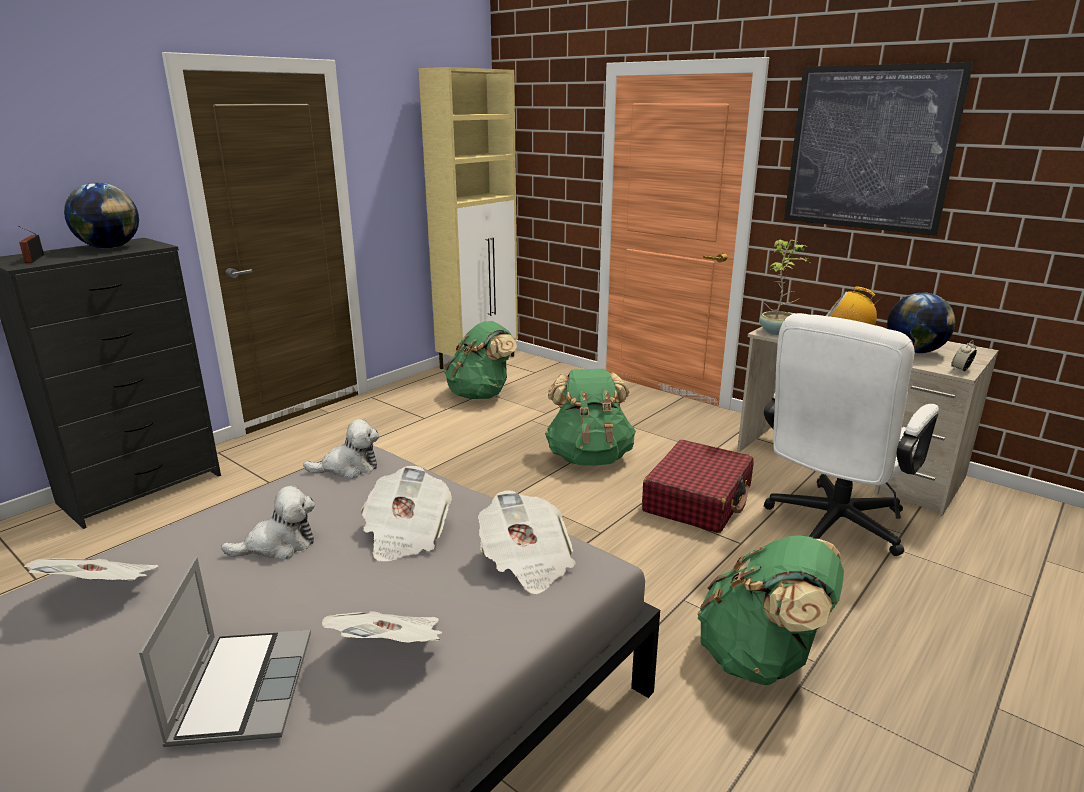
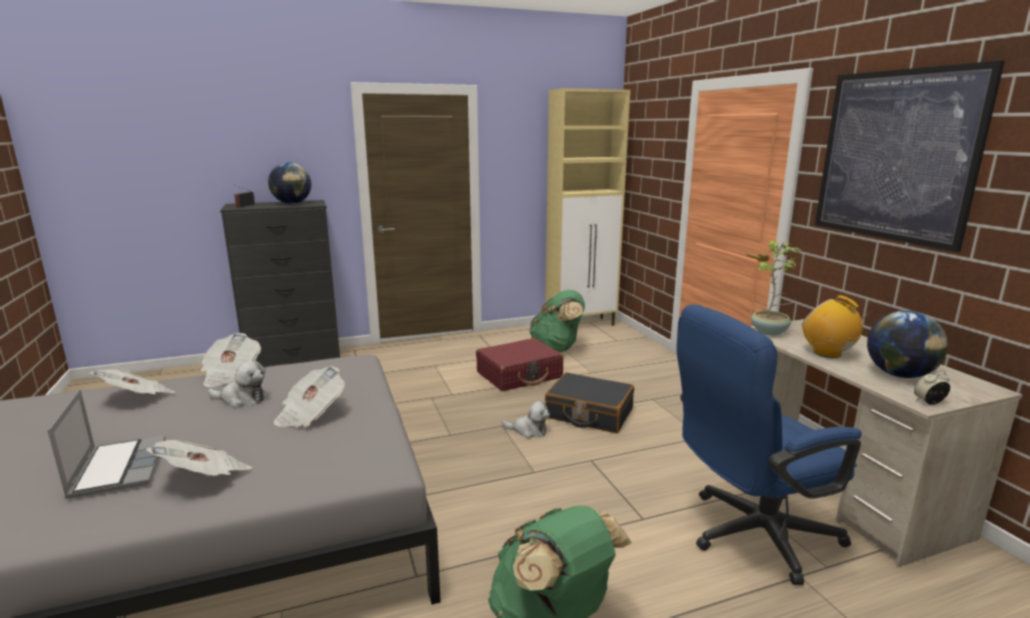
camera: 30 degrees right, 5 degrees down
(242, 687) = (118, 467): laptop -> laptop turned 45 degrees counterclockwise
(349, 467) = (339, 365): plush toy -> plush toy (528, 431)
(526, 563) = (350, 454): newspaper -> newspaper (230, 375)
(589, 457) = (589, 414): green backpack -> black suitcase
(698, 500) = (644, 472): red suitcase -> red suitcase (519, 375)
(830, 527) = (750, 535): white office chair -> blue office chair

